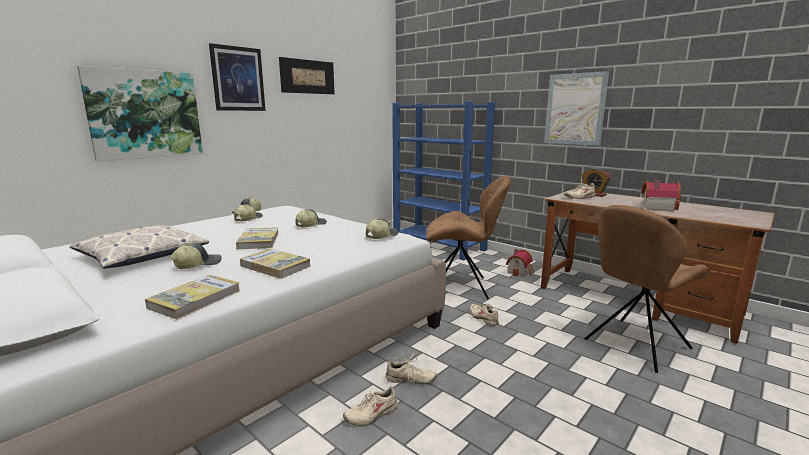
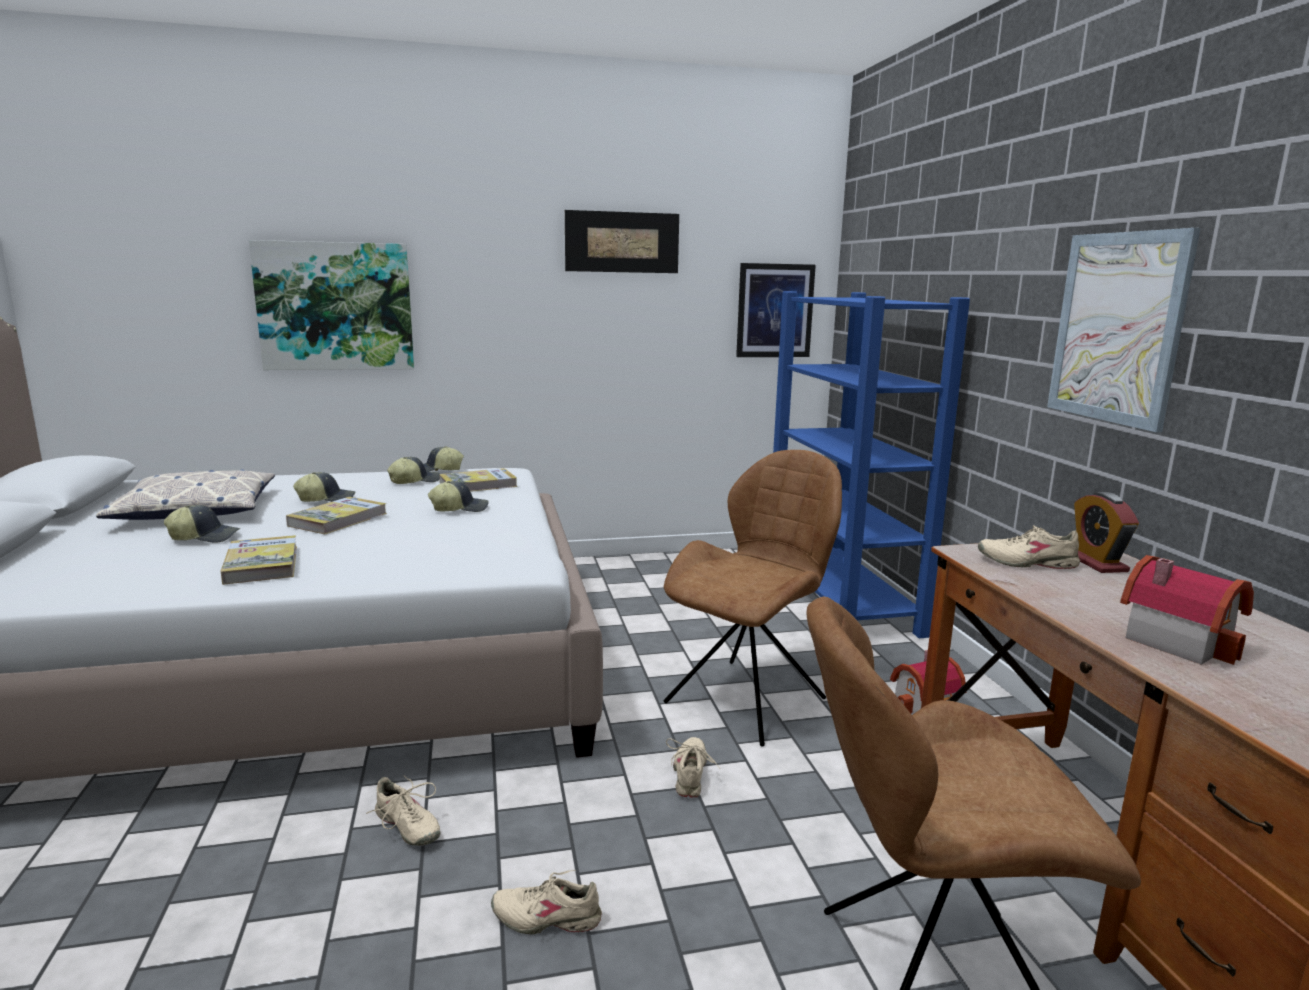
camera: 35 degrees right, 0 degrees up
(195, 299) = (96, 584): book -> book (478, 484)
(238, 79) = (485, 250): picture -> picture (774, 311)
(371, 414) = (282, 851): beige shoe -> beige shoe (547, 917)
(381, 236) = (491, 552): cap -> cap (327, 499)
(461, 287) = (749, 698): brown chair -> brown chair turned 90 degrees counterclockwise

